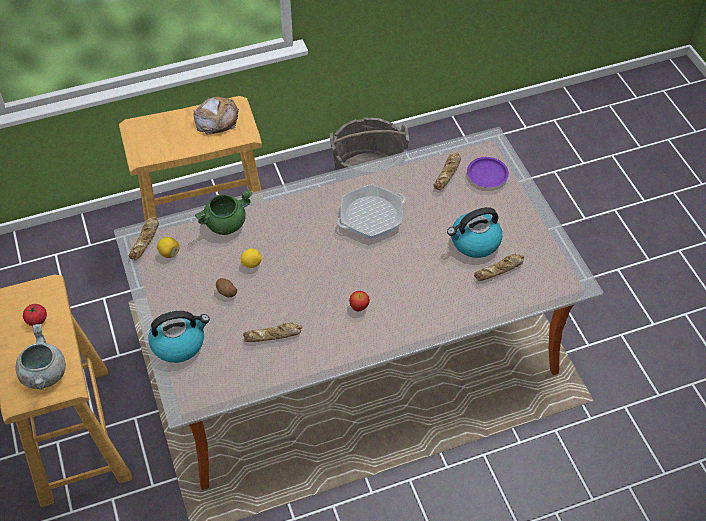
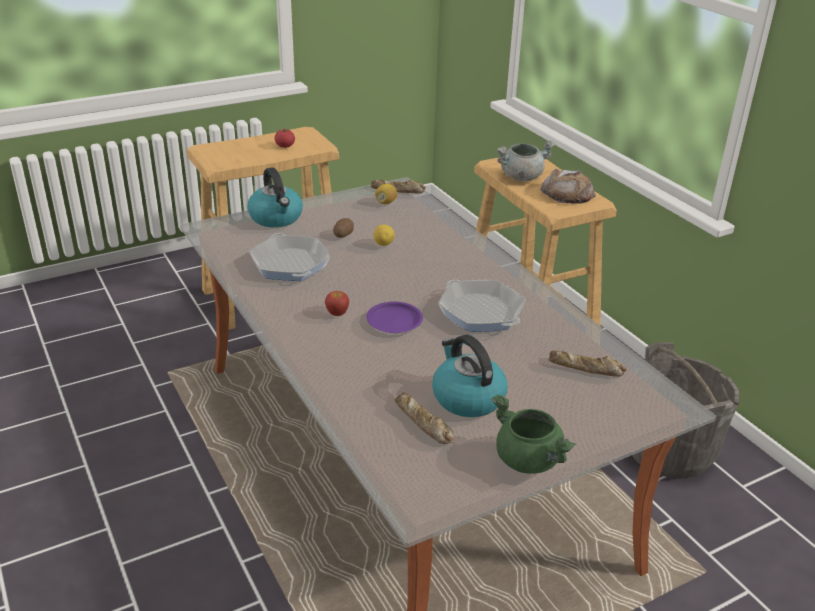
camera: 80 degrees right, 20 degrees down
(44, 374) = (228, 154): grey cooking pot -> grey cooking pot (521, 177)
(225, 223) = (434, 226): green cooking pot -> green cooking pot (529, 460)
(273, 335) = (290, 264): bread -> frying pan
(487, 175) = (604, 405): purple plate -> purple plate (394, 321)

